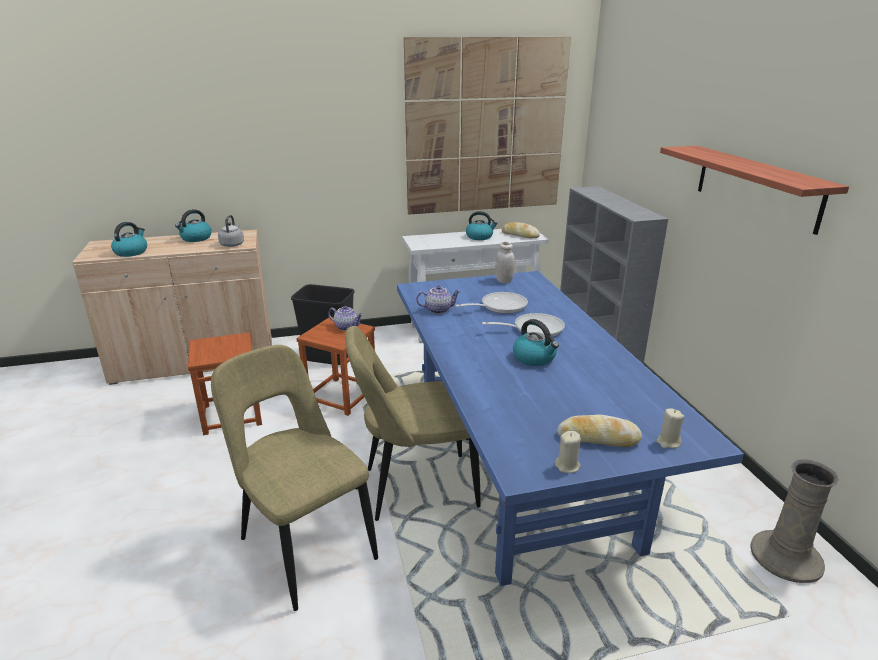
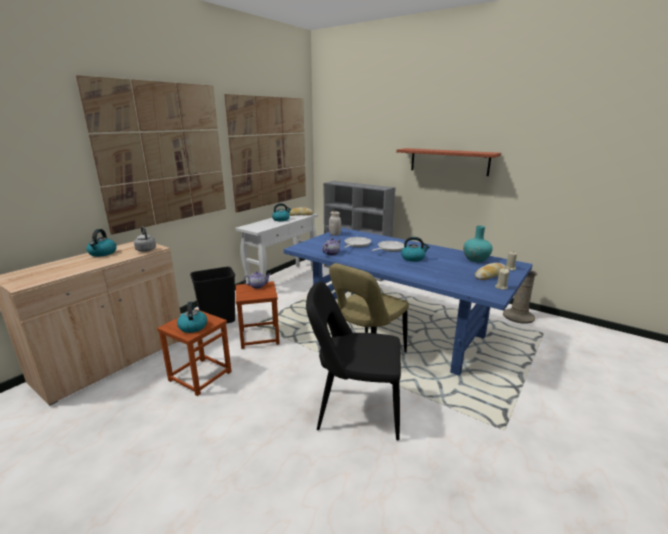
camera: 40 degrees left, 5 degrees down
(131, 252) = (61, 273): kettle -> kettle (193, 326)
(298, 124) = (164, 154): none -> picture
(304, 545) = (355, 412): beige chair -> black chair
(639, 400) = (476, 259): none -> turquoise vase

